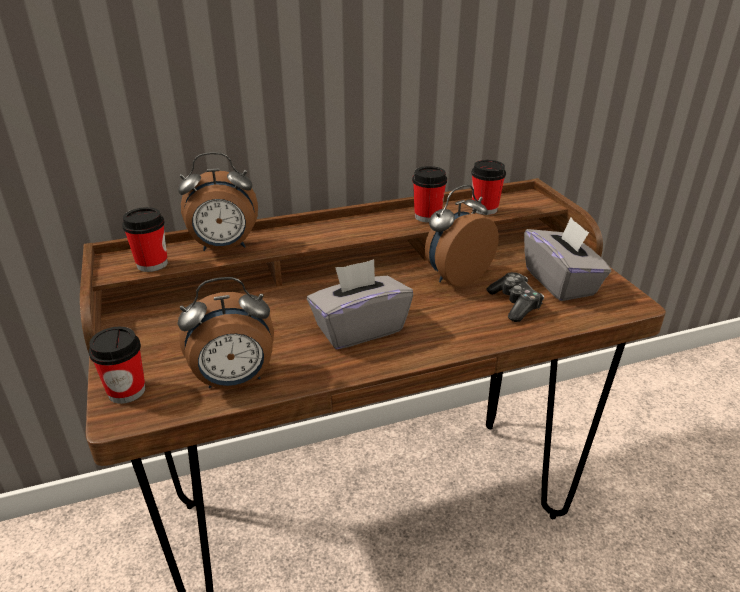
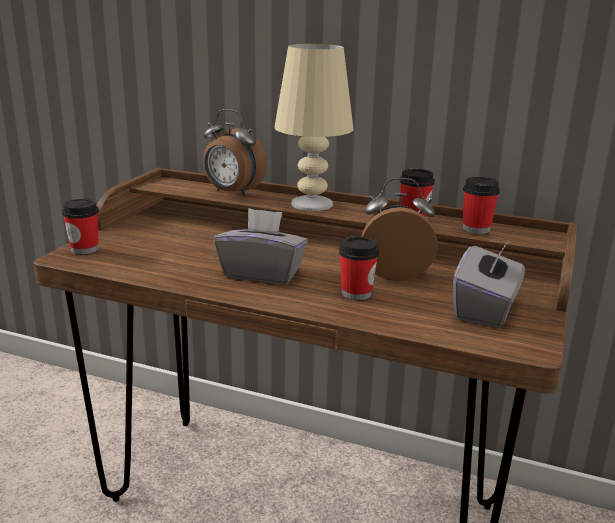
camera: 40 degrees right, 10 degrees down
(152, 264) = (177, 188): cup -> cup (356, 293)
(234, 381) = (141, 267): alarm clock -> none
(323, 232) = (312, 204): none -> beige table lamp
(515, 304) = (411, 306): game controller -> none

